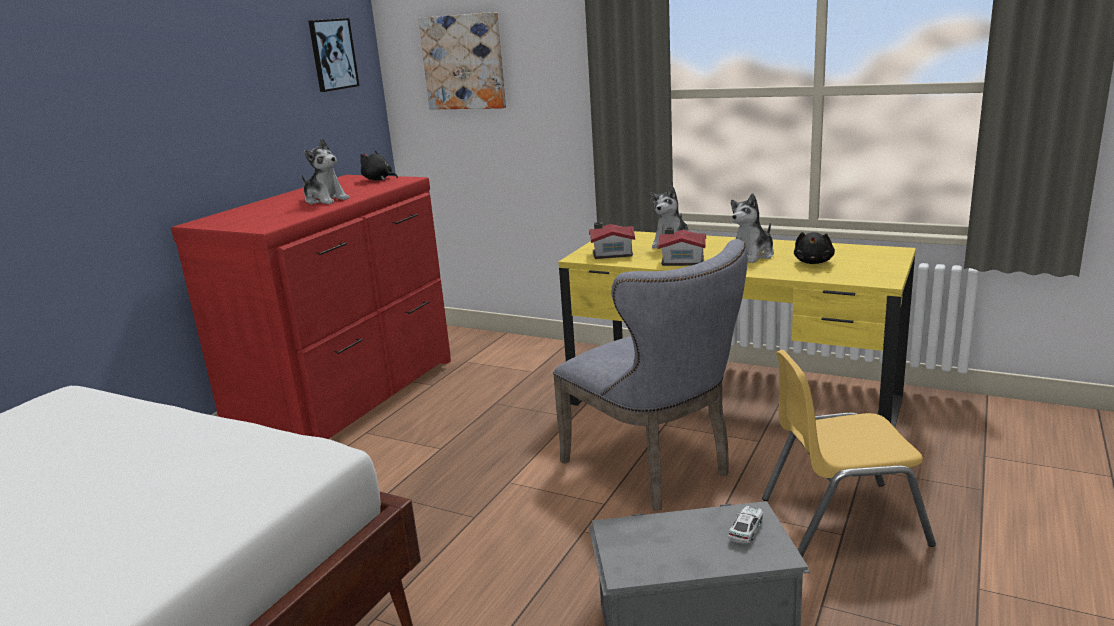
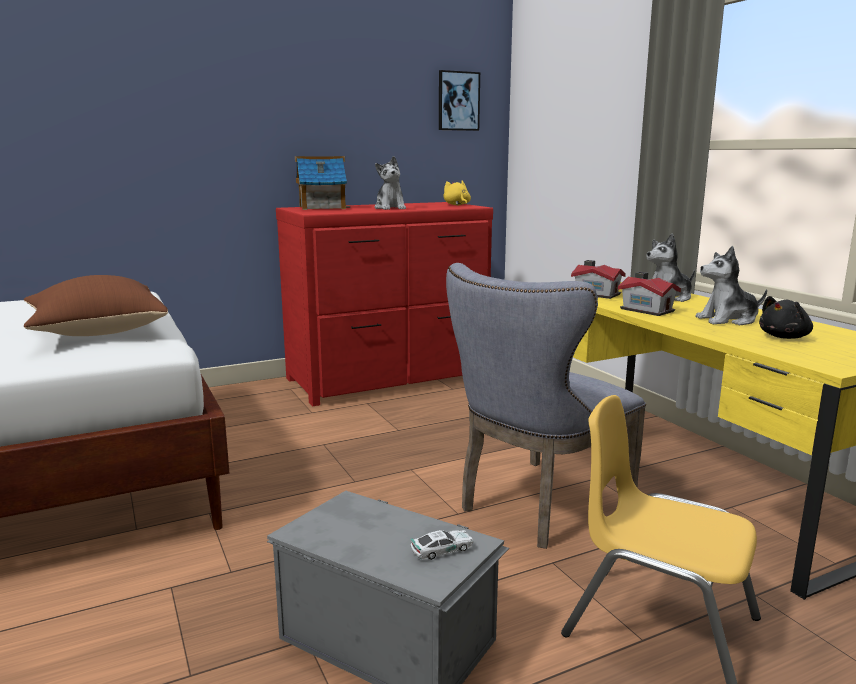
camera: 35 degrees right, 5 degrees down
(172, 463) = (97, 332): none -> brown pillow
(237, 215) = (321, 207): none -> toy house
(379, 179) = (457, 205): black plush toy -> yellow plush toy
(464, 62) = (561, 113): picture -> none
(655, 469) = (537, 507): grey chair -> grey chair turned 45 degrees clockwise

